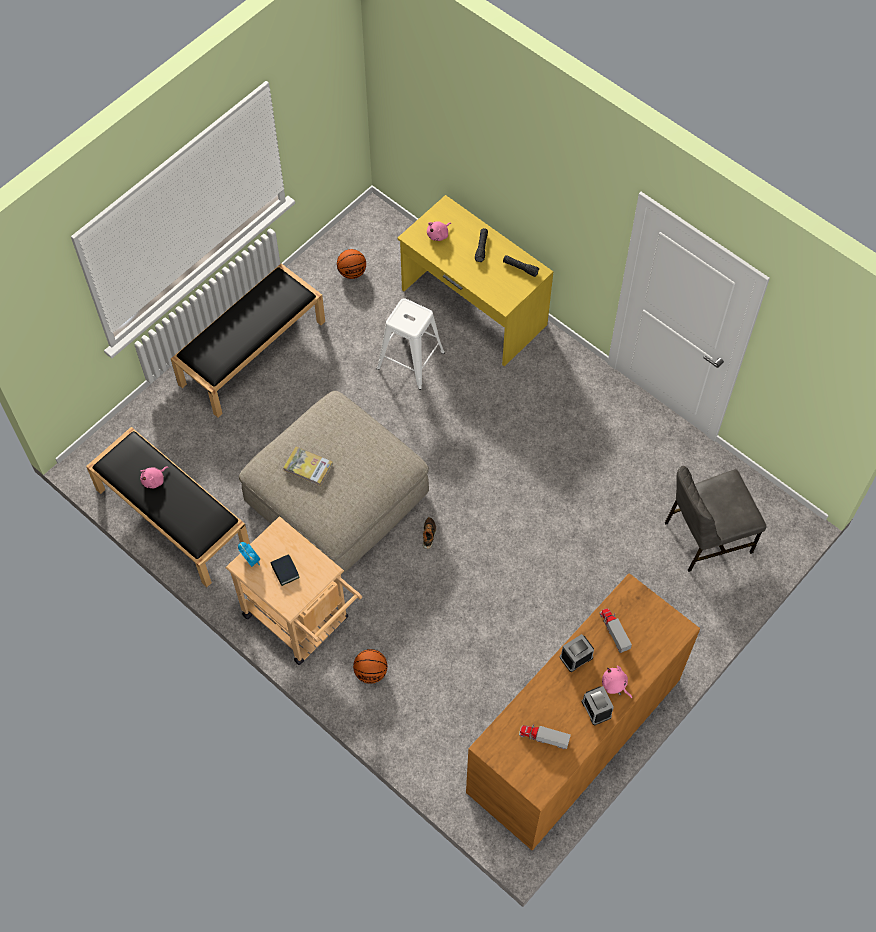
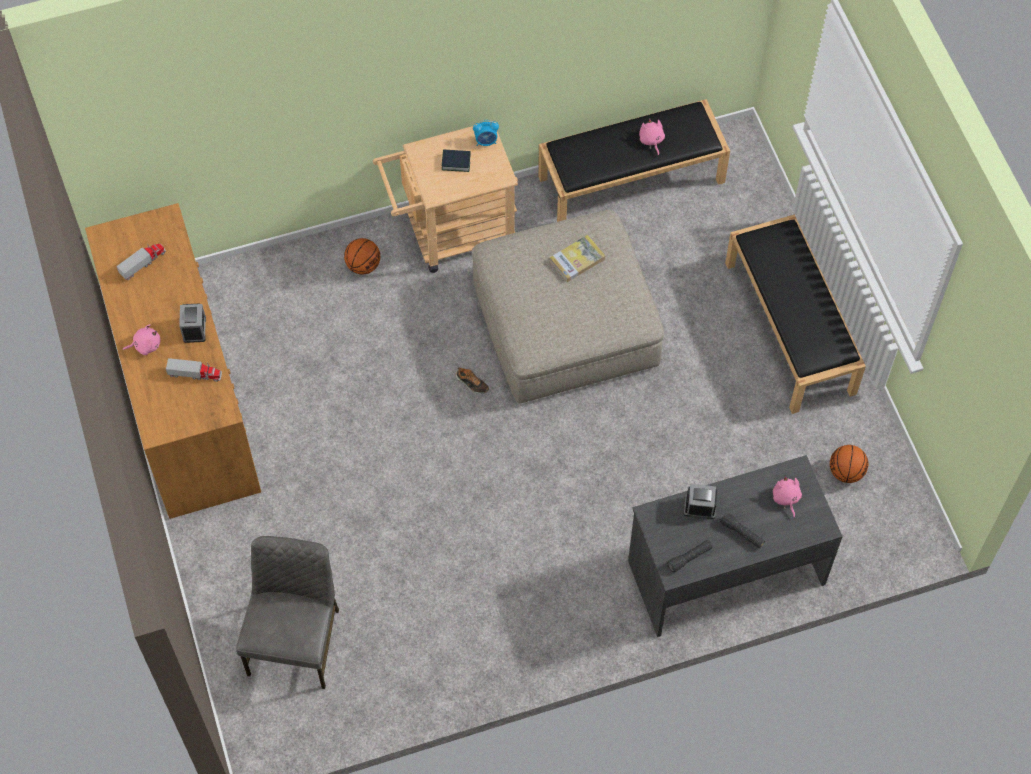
camera: 120 degrees right, 0 degrees up
(409, 360) = (692, 470): white stool -> none
(473, 308) = (725, 571): yellow desk -> grey desk
(596, 709) = (136, 318): alarm clock -> alarm clock (700, 507)

